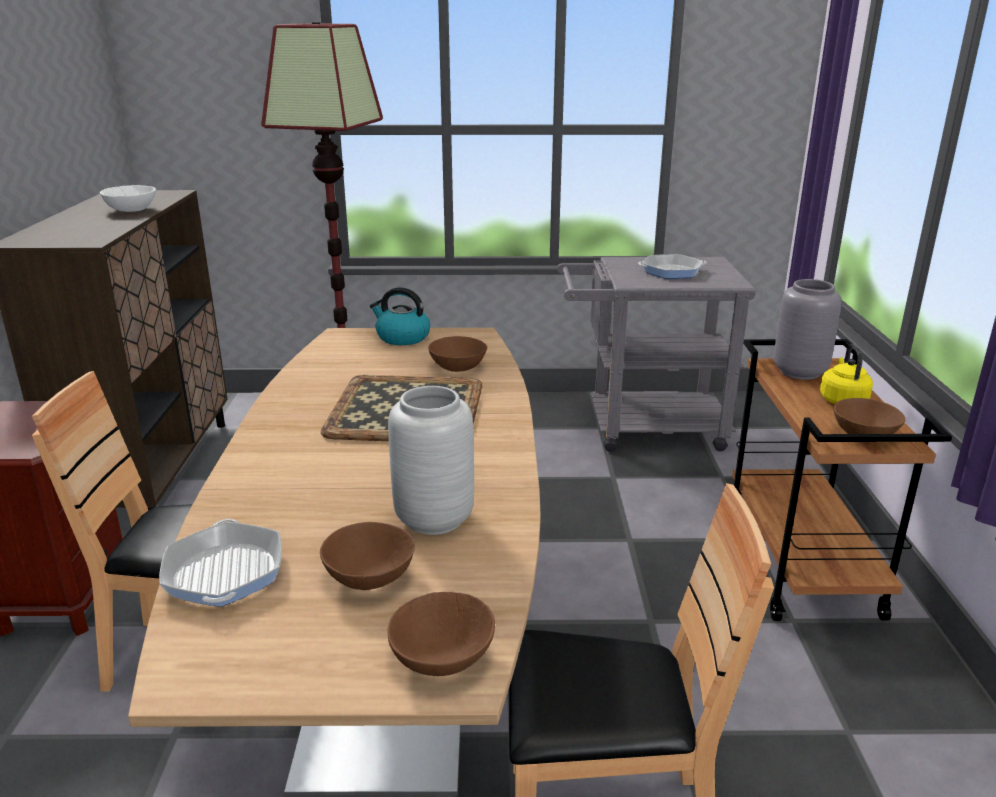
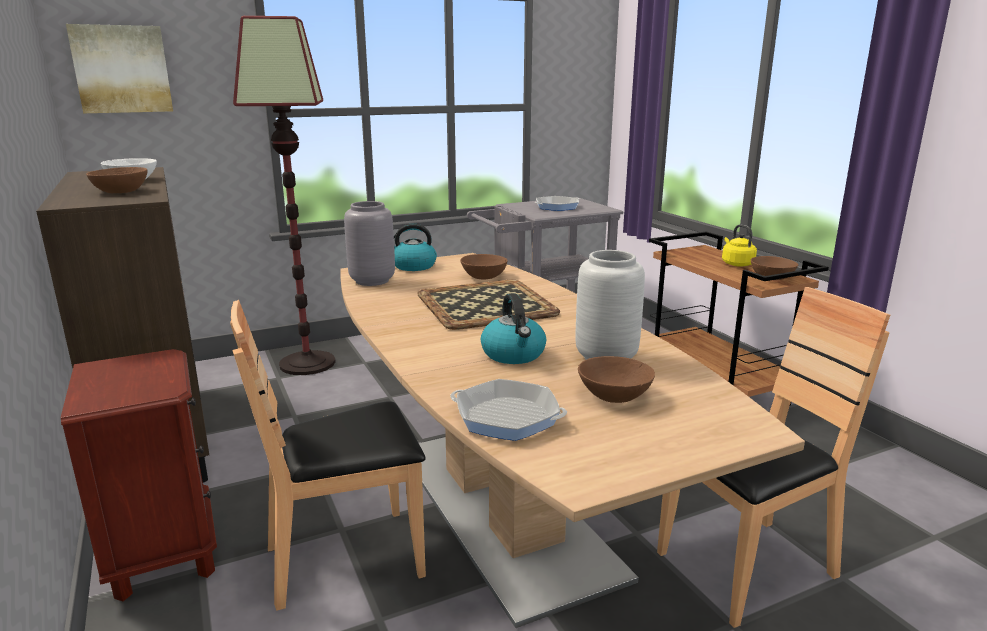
camera: 25 degrees left, 5 degrees down
(182, 79) = (122, 69): none -> picture
(224, 573) = (507, 417): frying pan -> frying pan turned 150 degrees clockwise
(342, 488) = (514, 354): none -> kettle
(444, 657) = (730, 423): brown bowl -> brown bowl (121, 191)
(798, 372) = (692, 254): grey vase -> grey vase (371, 281)

